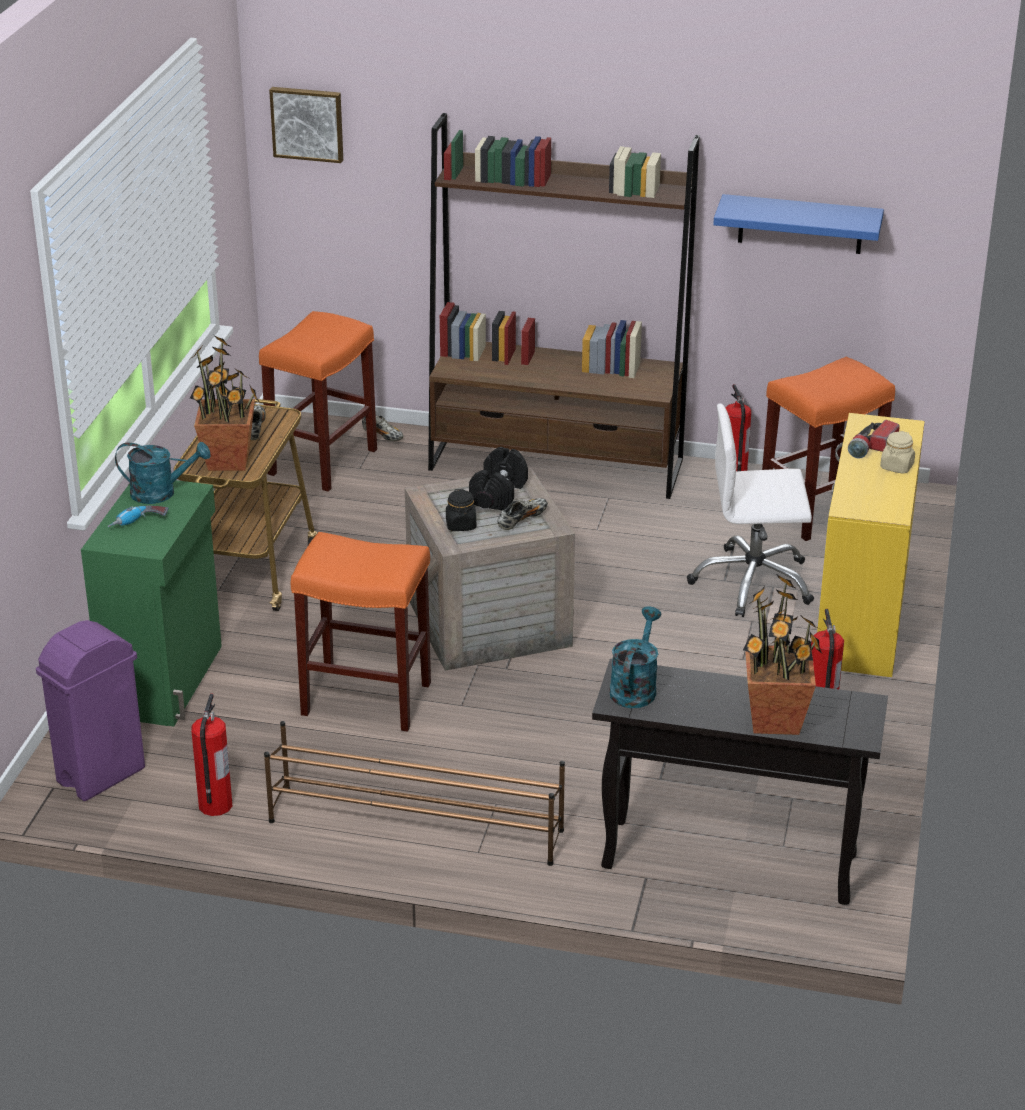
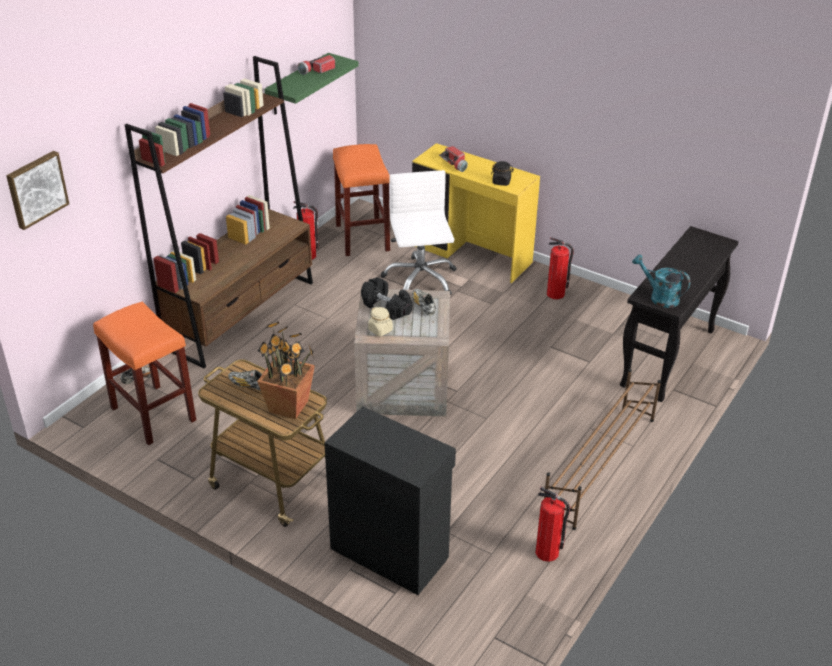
camera: 70 degrees left, 5 degrees up
(100, 775) = (490, 608): purple trash can -> none
(138, 523) = (398, 452): power drill -> none
(161, 493) = (360, 433): turquoise watering can -> none
(166, 680) = (390, 551): green cabinet -> black cabinet
(364, 699) = (460, 458): orange stool -> none
(461, 525) = (415, 330): black jar -> black jar (501, 182)
(752, 582) = (420, 279): white office chair -> white office chair turned 150 degrees clockwise
(775, 721) = (703, 262): potted plant -> none
(800, 224) = (298, 85): blue shelf -> green shelf
(814, 213) = (316, 70): none -> flashlight
(896, 467) = (479, 163): beige jar -> beige jar (380, 330)

